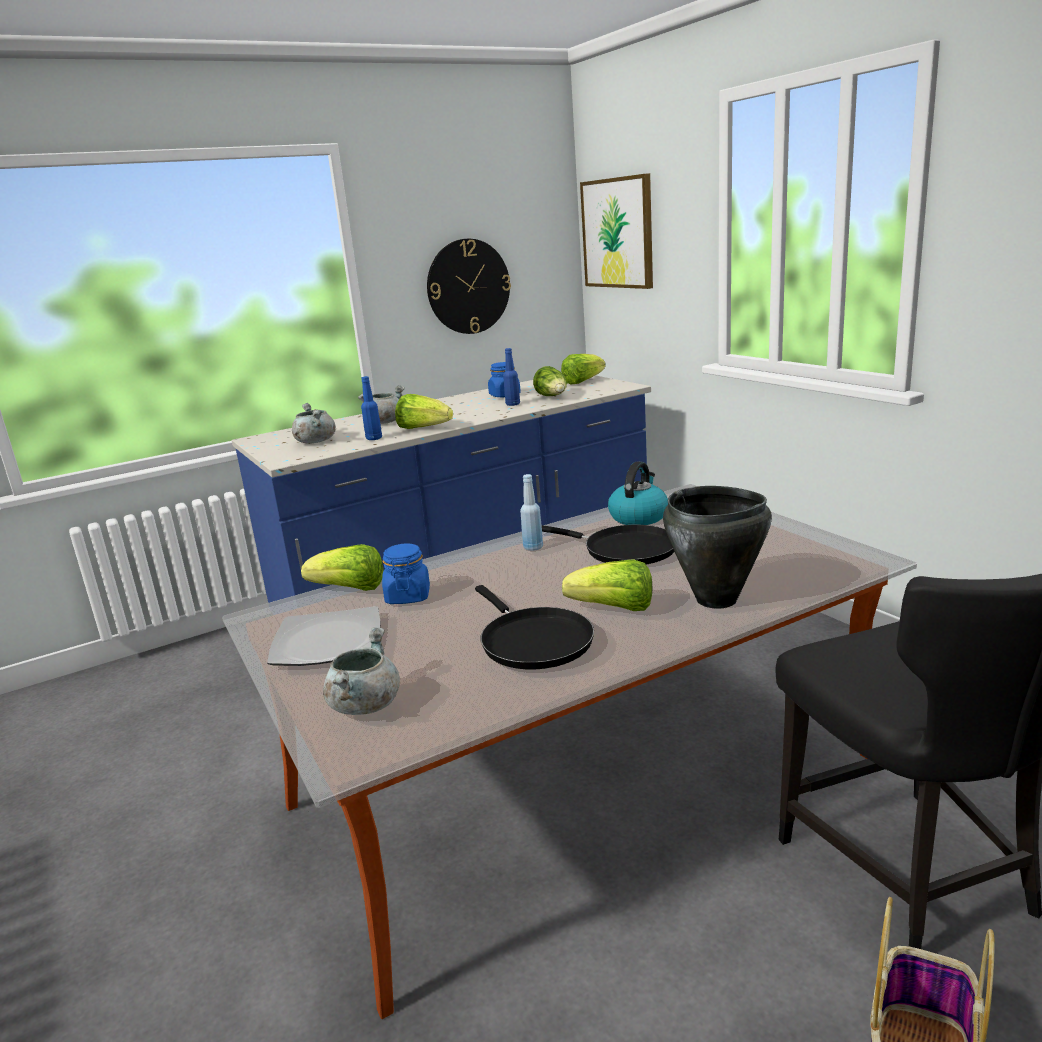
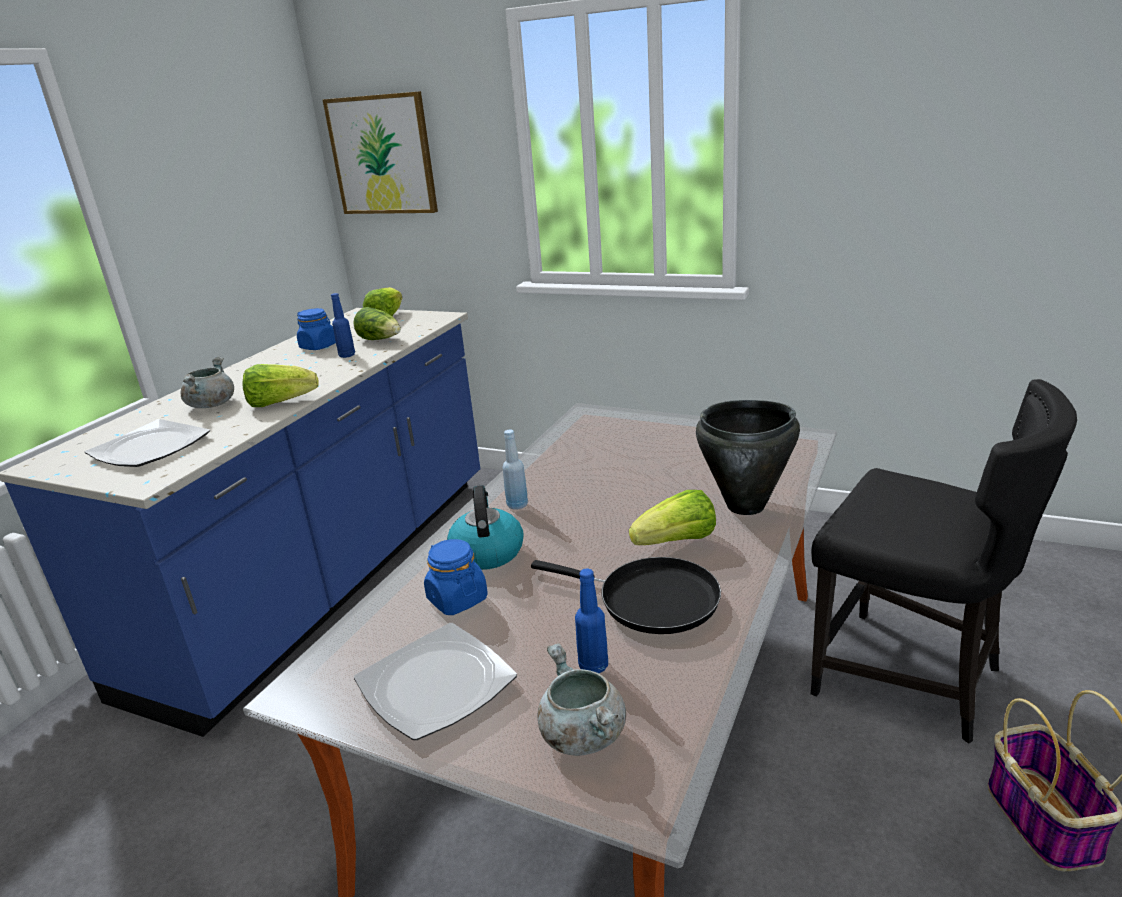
camera: 35 degrees left, 5 degrees up
(315, 441) = (149, 448): grey cooking pot -> plate
(350, 589) = (375, 615): lettuce -> none
(374, 438) = (232, 427): blue bottle -> blue bottle (593, 666)
(468, 286) = (229, 226): wall clock -> none
(624, 550) = (607, 483): black frying pan -> none
(638, 517) = (575, 446): kettle -> kettle (486, 552)

